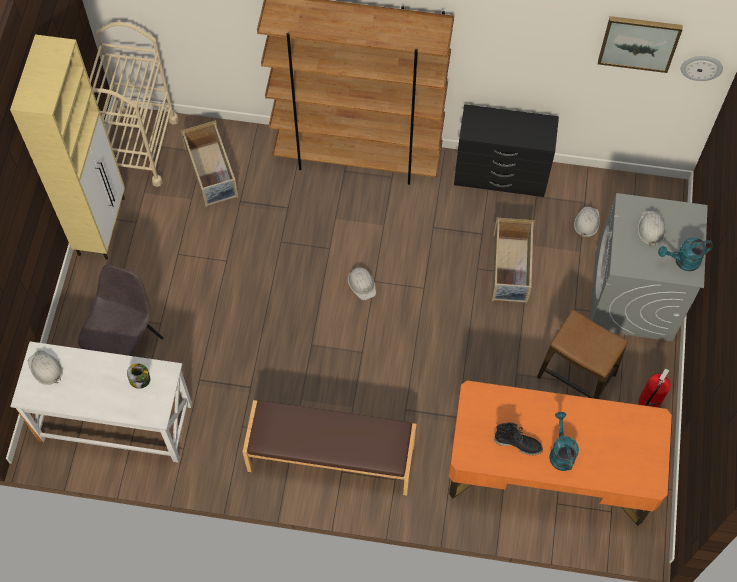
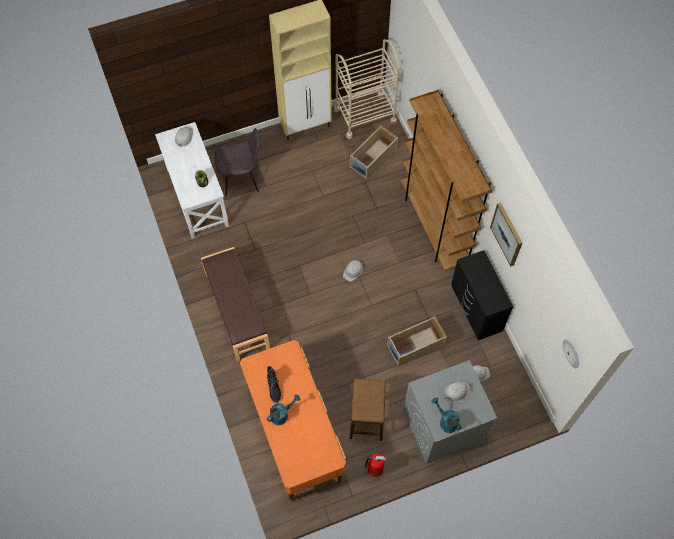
camera: 60 degrees right, 0 degrees up
(639, 42) = (553, 303): picture -> picture (507, 234)

